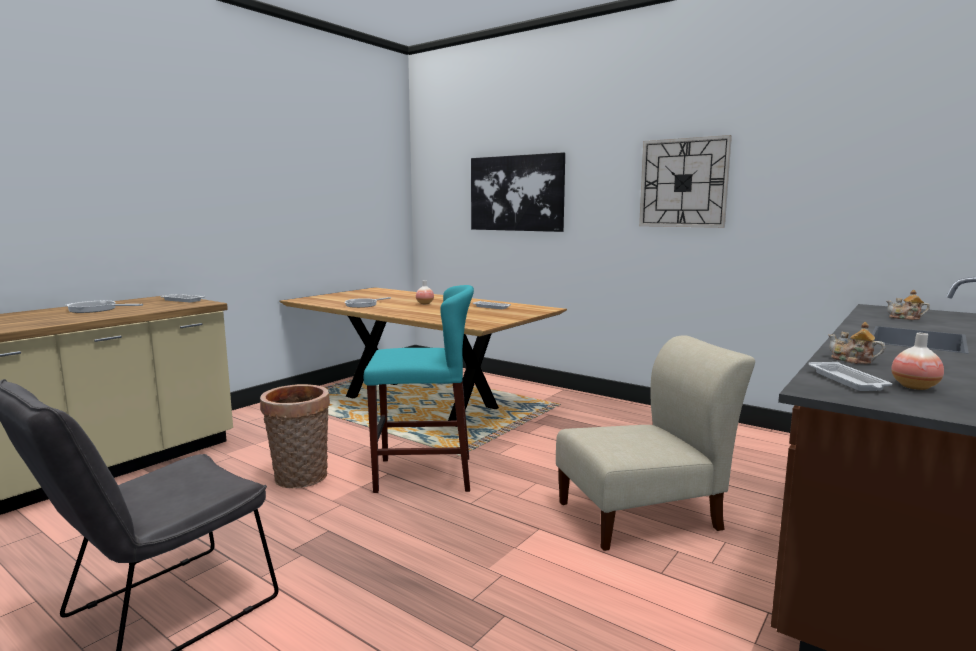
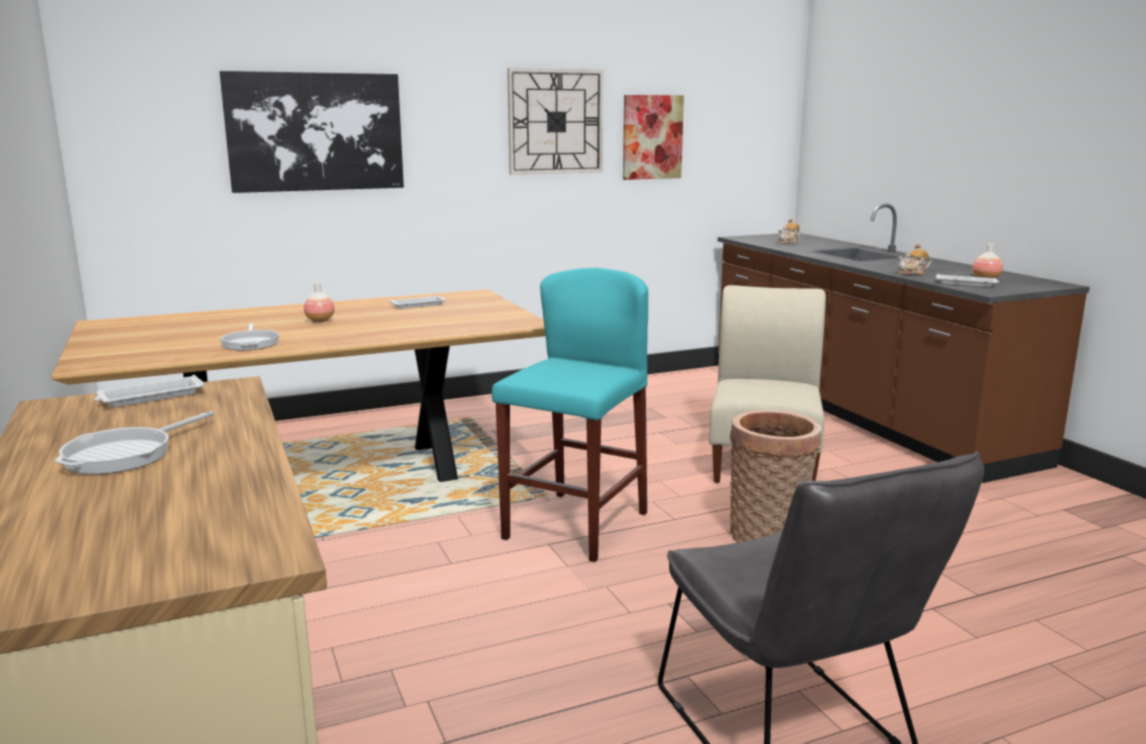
camera: 60 degrees left, 5 degrees up
(300, 479) = (498, 601): basket -> basket (768, 536)
(785, 196) = (652, 137): none -> picture

